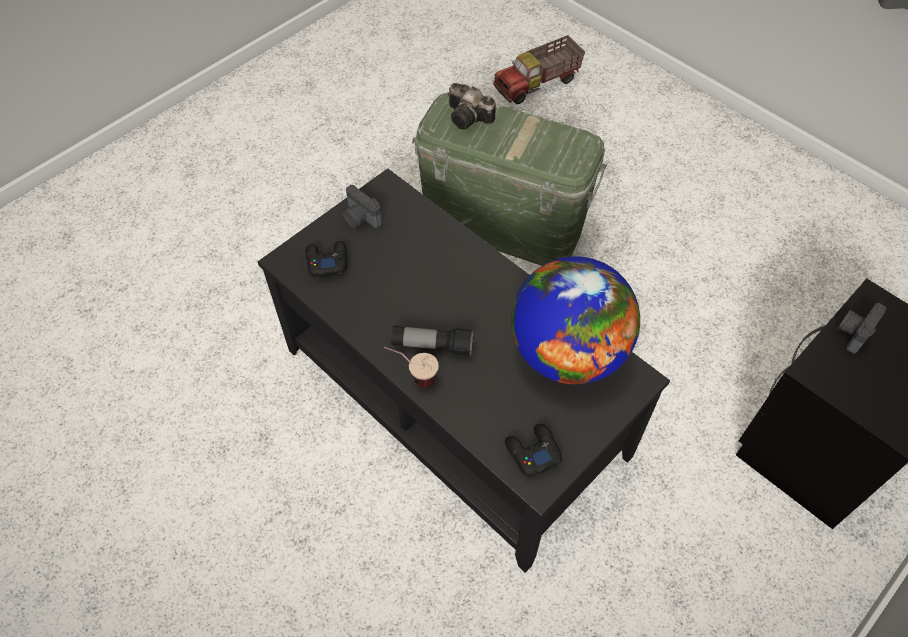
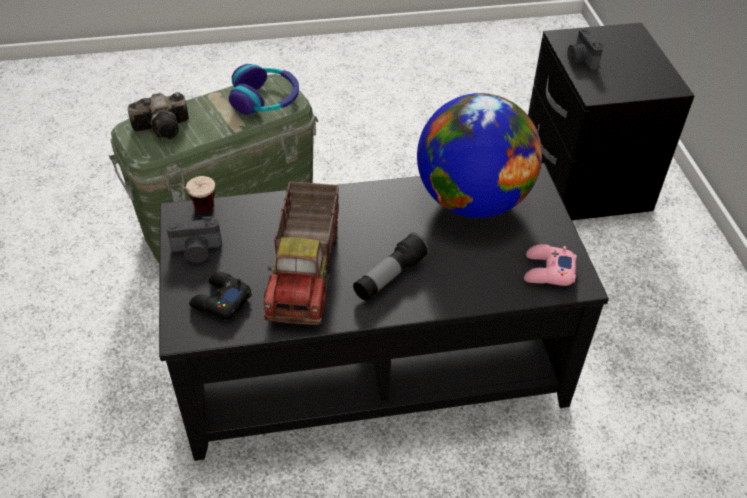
camera: 55 degrees left, 10 degrees down
(412, 377) = (410, 307): cup -> cup (194, 211)
(532, 452) = (548, 271): black game controller -> pink game controller
(538, 84) = (114, 114): toy truck -> toy truck (306, 272)
(560, 150) = (265, 99): none -> headphones

